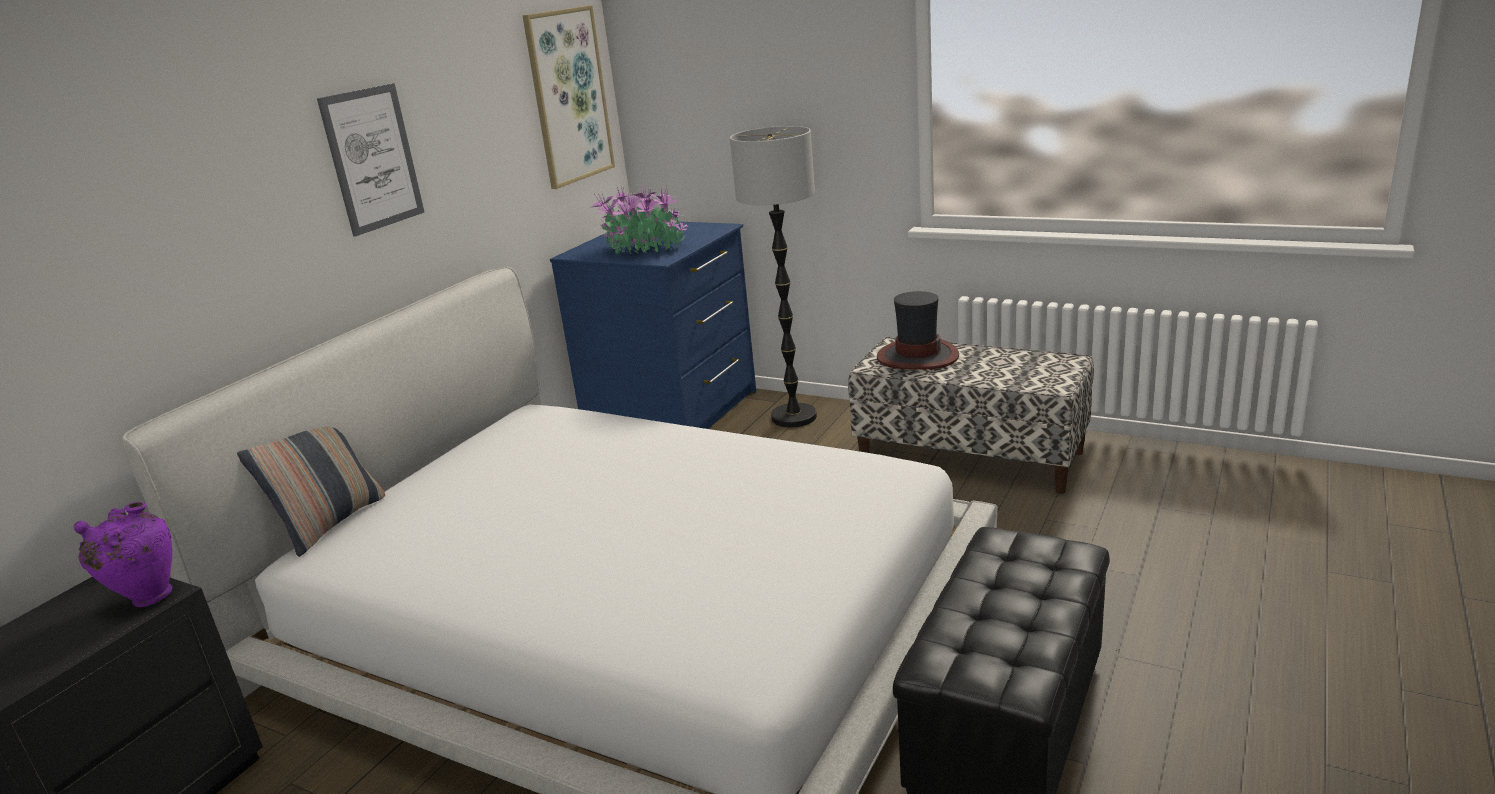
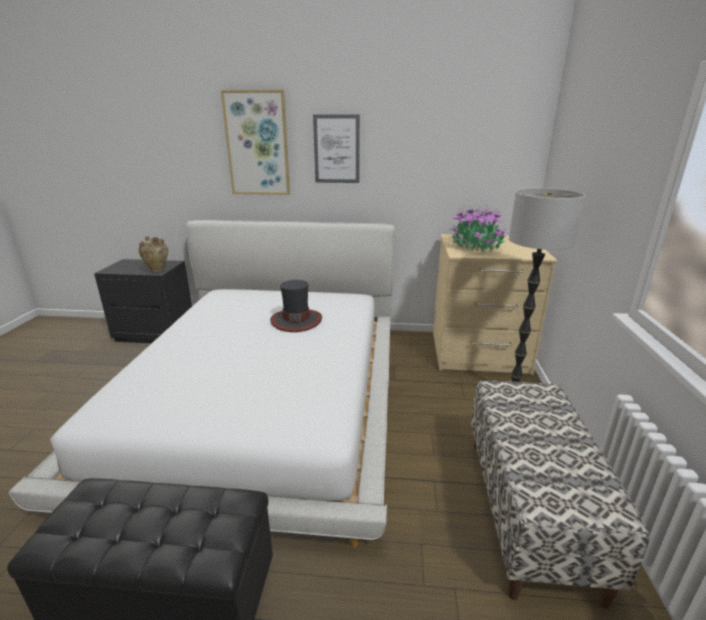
camera: 65 degrees right, 0 degrees up
(147, 597) = (157, 270): purple vase -> beige vase
(331, 523) = (242, 288): pillow -> none
(568, 96) = (497, 145): picture -> picture (257, 144)
(673, 411) = (478, 353): blue dresser -> beige dresser
(917, 356) = (533, 406): hat -> hat (296, 320)

